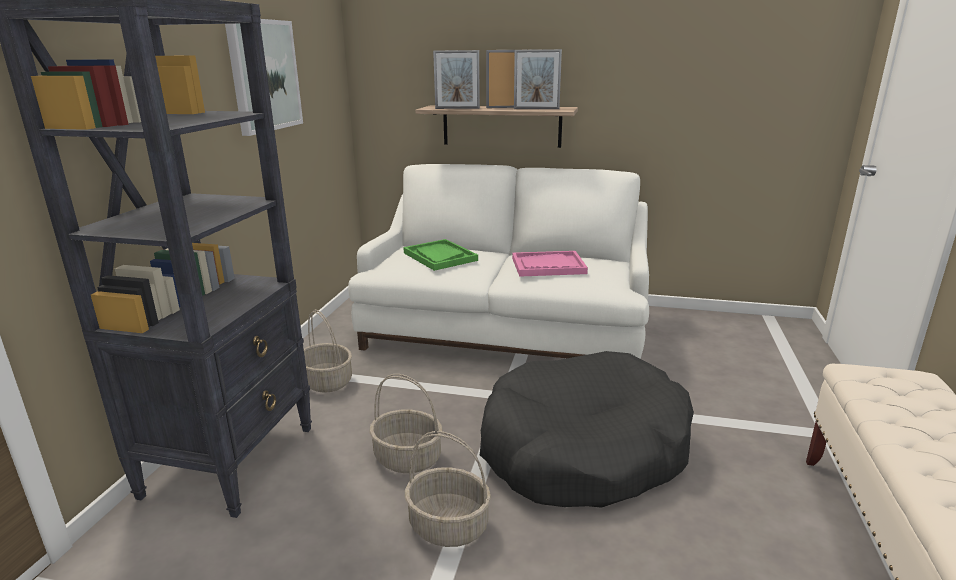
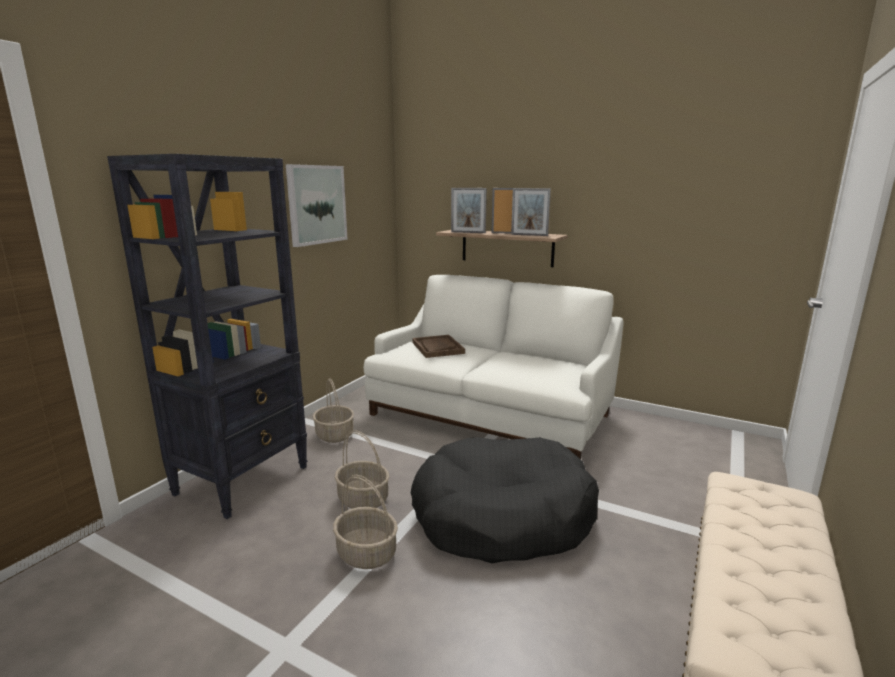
camera: 15 degrees right, 5 degrees down
(440, 256) = (437, 348): green tray -> brown tray
(548, 266) = (518, 363): pink tray -> none

